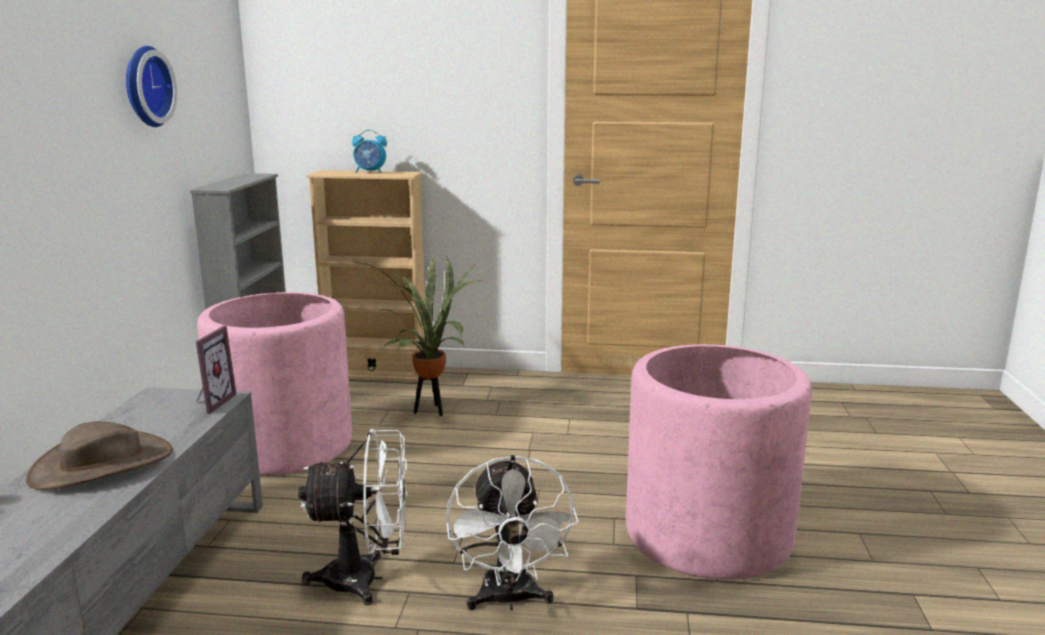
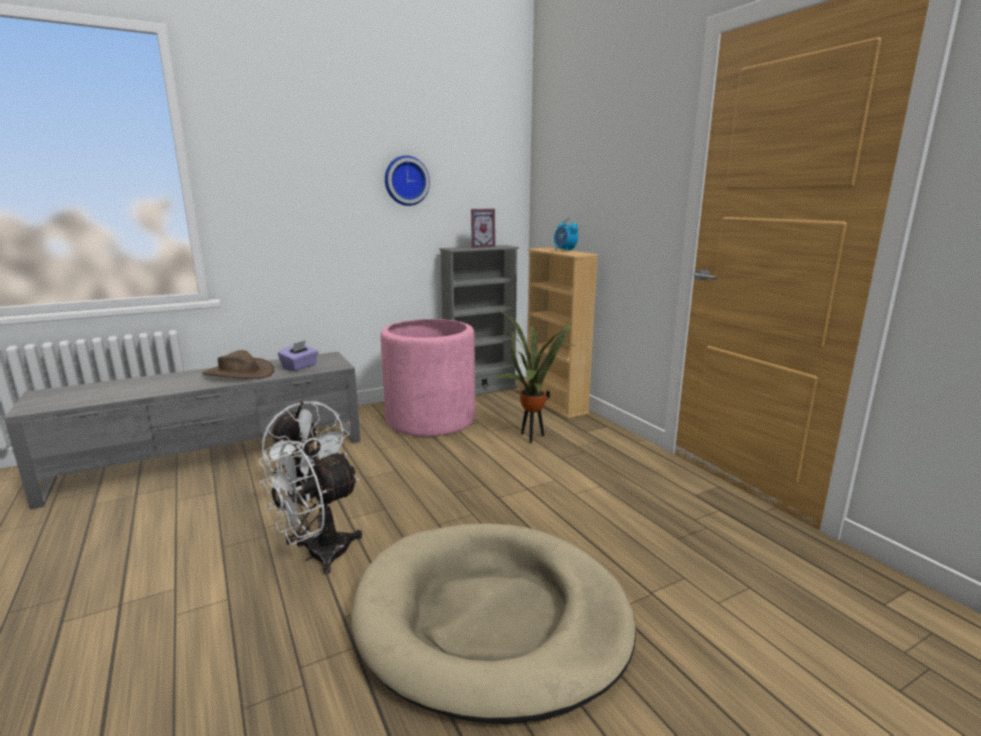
camera: 55 degrees right, 0 degrees up
(170, 420) = (300, 367): none -> purple tissue box
(210, 402) = (330, 366): picture frame -> picture frame (481, 247)
(708, 533) = (491, 619): pink planter -> beige dog bed

